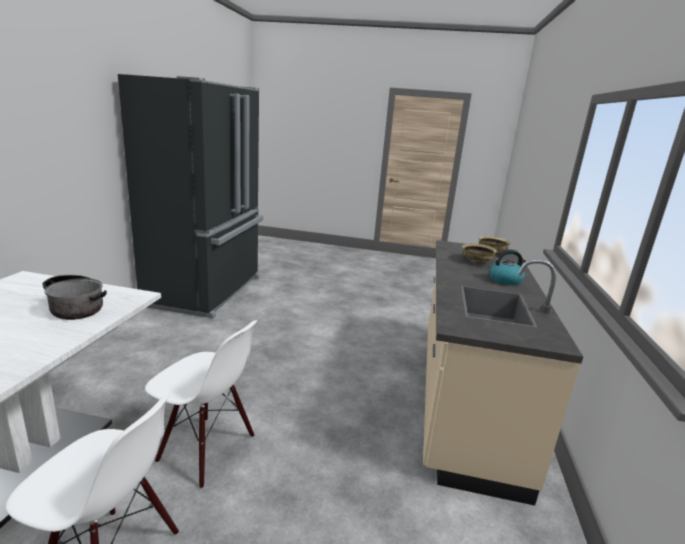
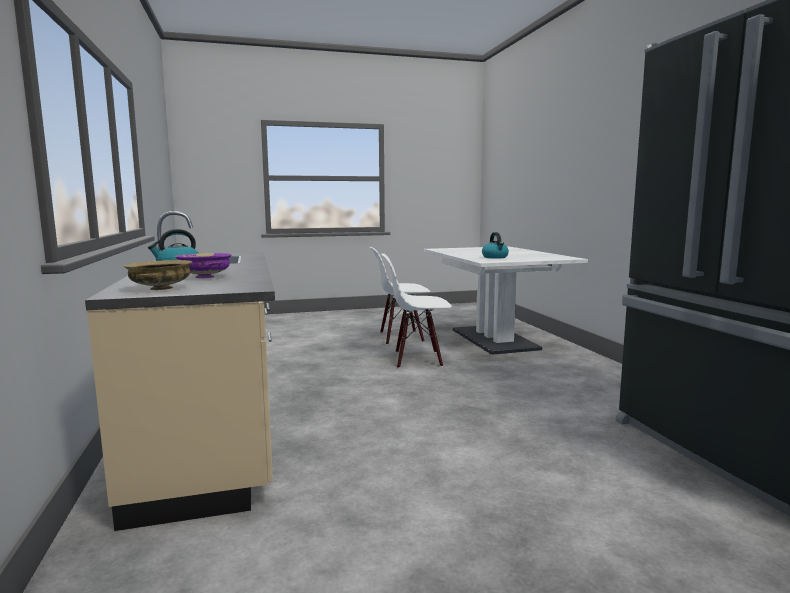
camera: 155 degrees right, 10 degrees down
(76, 307) = (495, 257): cooking pot -> kettle
(477, 261) = (204, 277): beige bowl -> purple bowl

